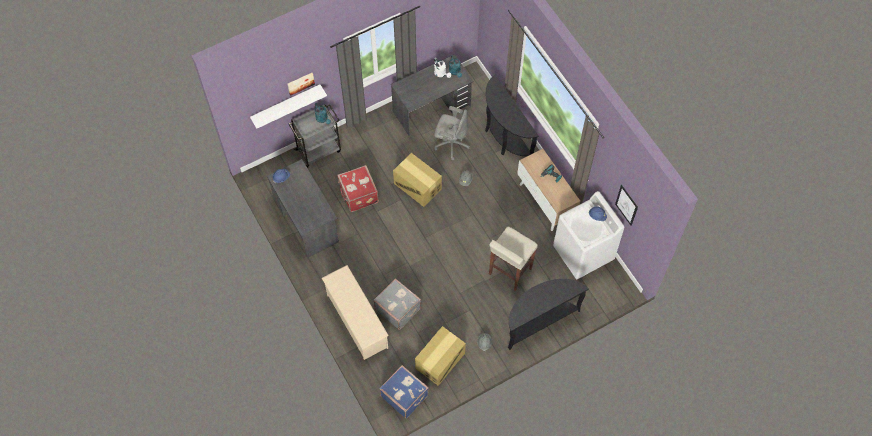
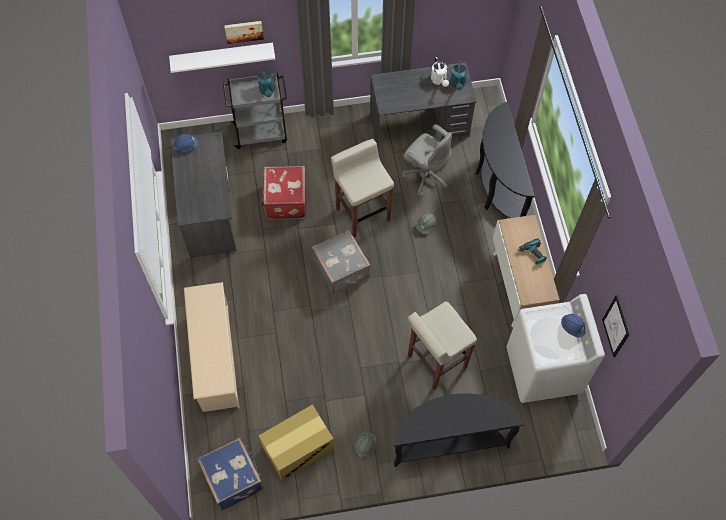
camera: 20 degrees right, 0 degrees up
(398, 308) = (273, 360): grey suitcase -> grey suitcase (342, 269)
(417, 186) = (362, 214): cardboard box -> beige stool

